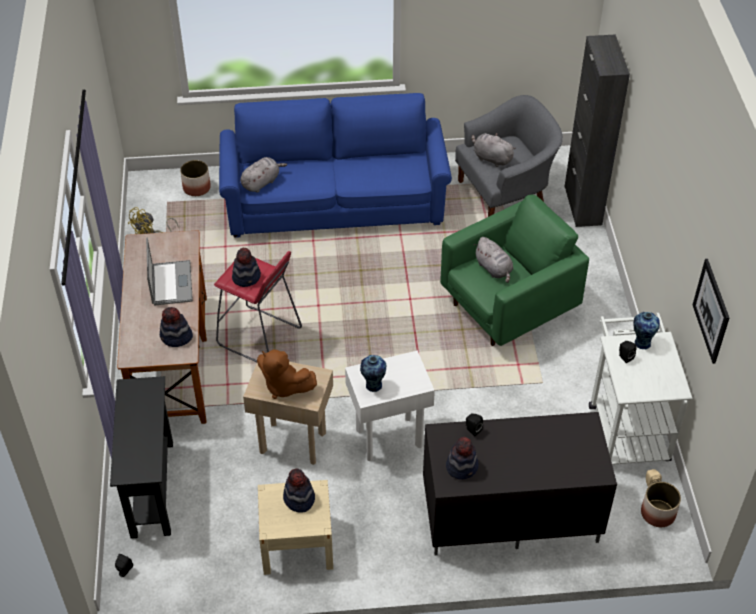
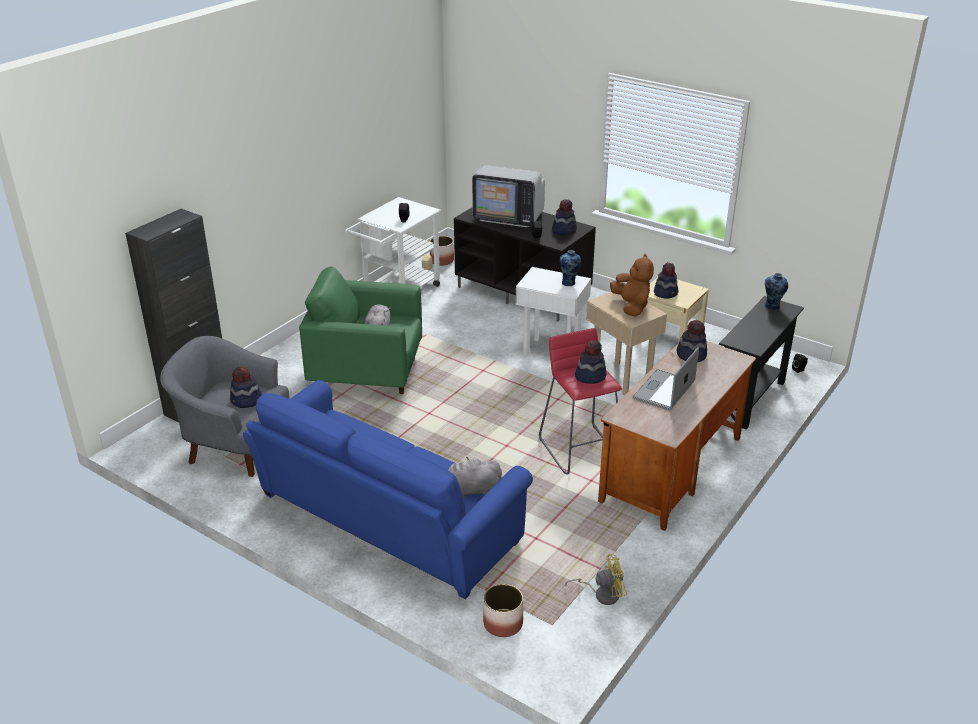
camera: 140 degrees left, 15 degrees down
(491, 158) = (246, 401): grey plush toy -> hat
(546, 452) = (508, 217): none -> television
(641, 342) = (382, 221): vase -> vase (772, 307)
(711, 311) = (382, 127): picture -> none

